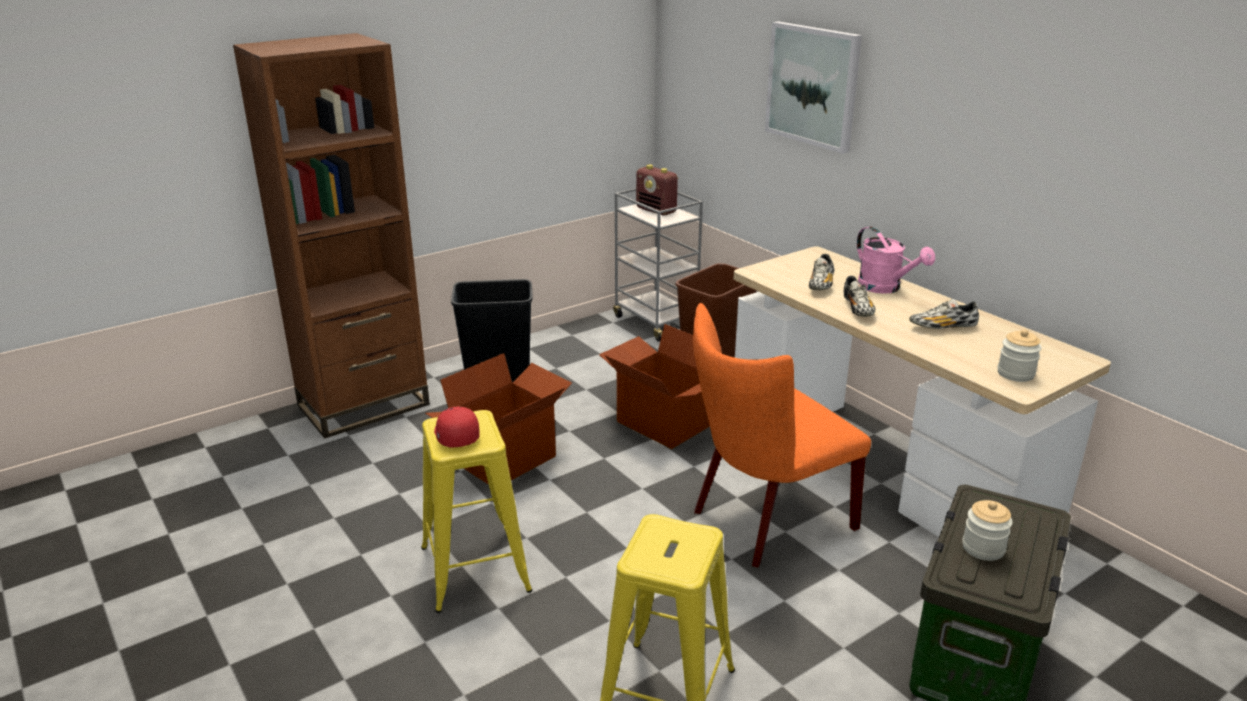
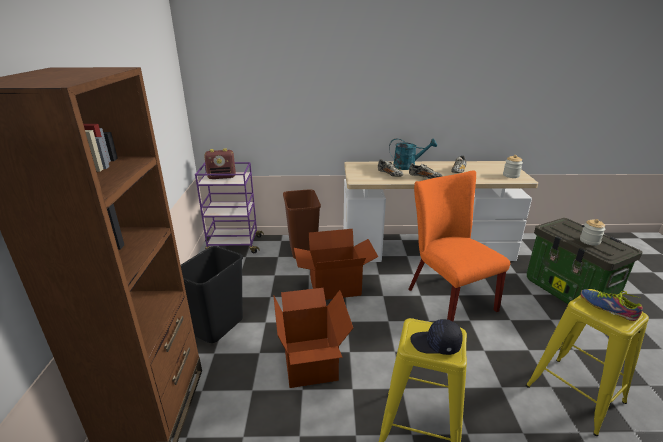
camera: 55 degrees left, 0 degrees up
(455, 435) = (436, 344): red cap -> black cap
(656, 321) = (234, 245): grey cart -> purple cart
(678, 547) = (608, 307): none -> shoe
(765, 521) = (446, 297): orange chair -> orange chair turned 150 degrees clockwise
(813, 85) = (329, 74): picture -> none
(885, 288) = (408, 166): pink watering can -> turquoise watering can

